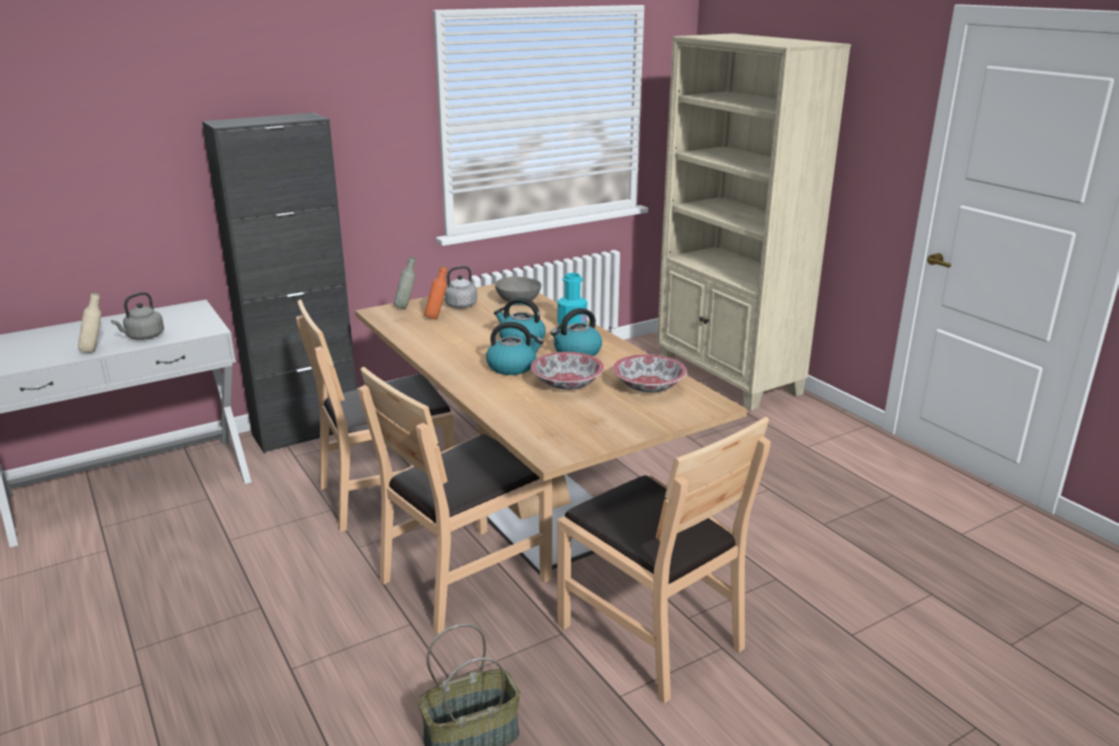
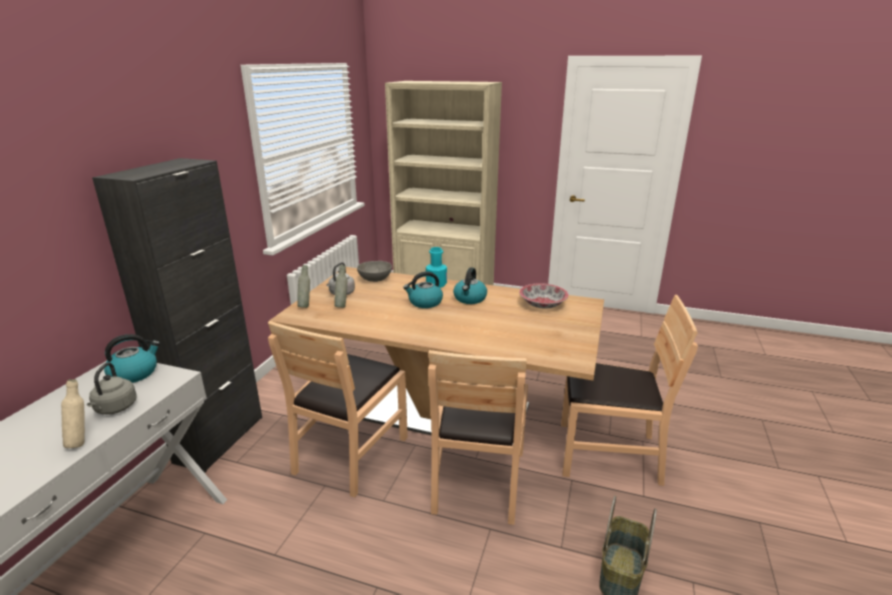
camera: 40 degrees left, 0 degrees up
(437, 317) = (342, 306): orange bottle -> grey bottle
(512, 367) = (453, 320): kettle -> kettle (134, 373)
(567, 383) = (501, 318): bowl -> none

